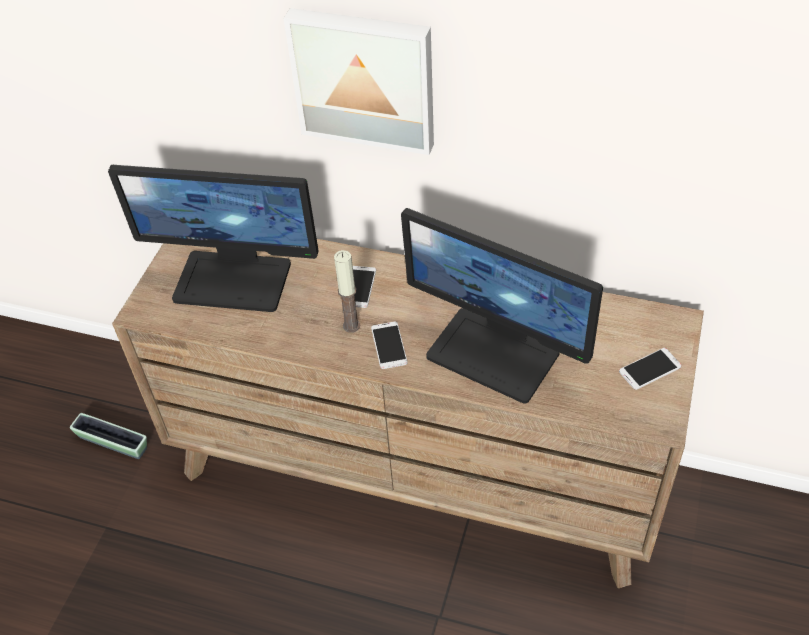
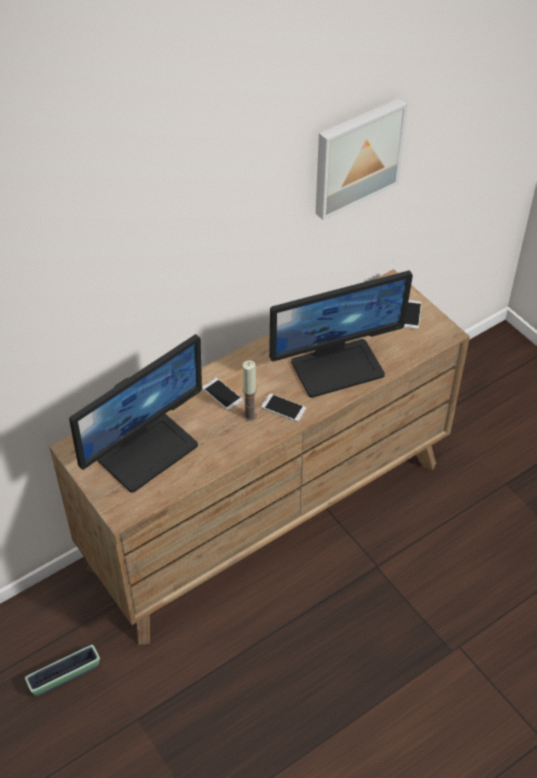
camera: 55 degrees left, 0 degrees up
(364, 78) = (185, 248): picture -> picture (356, 156)

